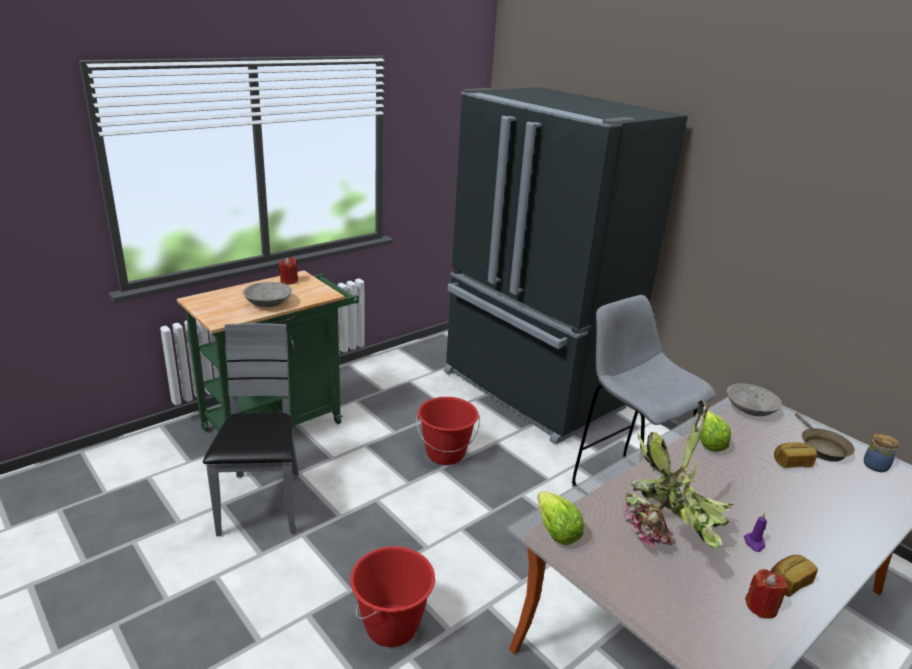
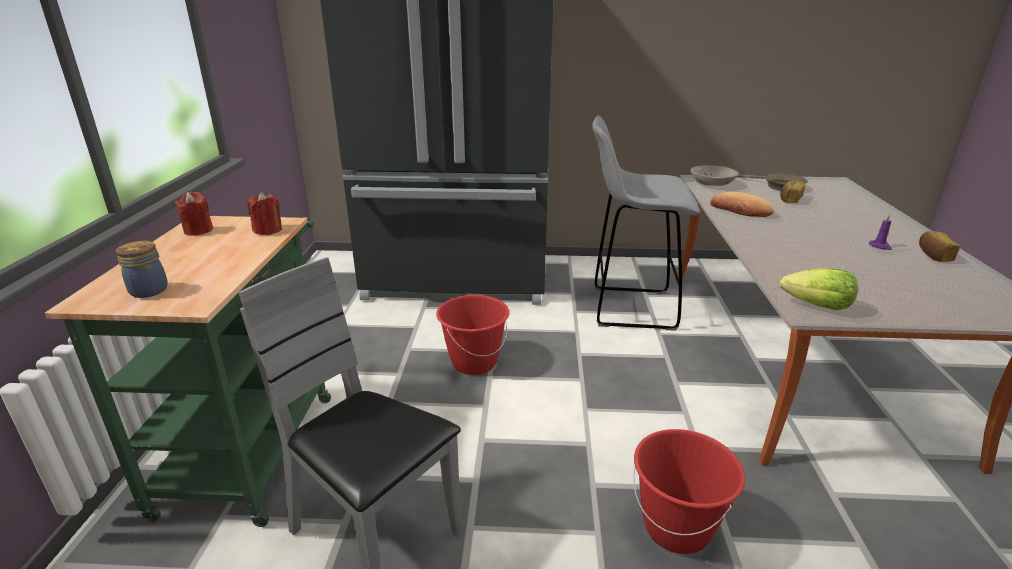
camera: 45 degrees left, 0 degrees up
(268, 303) = (224, 258): grey bowl -> none
(670, 538) = (855, 268): potted plant -> none
(707, 443) = (740, 210): lettuce -> bread
(761, 607) = (959, 274): red candle -> red candle (268, 230)
(875, 465) = (813, 183): jar -> jar (149, 290)

